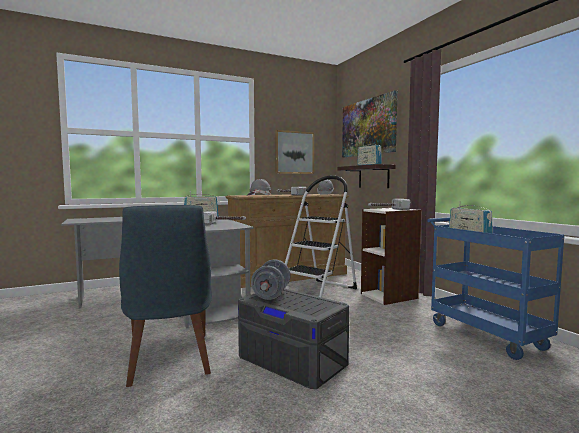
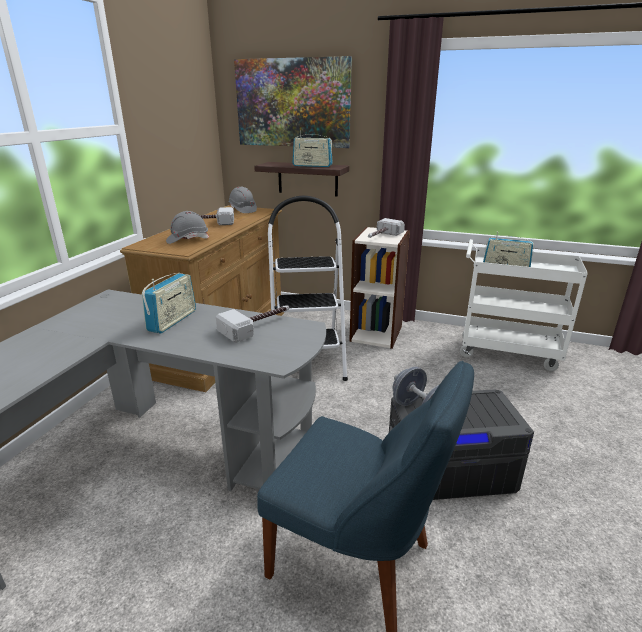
camera: 45 degrees left, 20 degrees up
(294, 152) = (176, 143): picture -> none
(484, 336) = (504, 354): blue cart -> white cart

